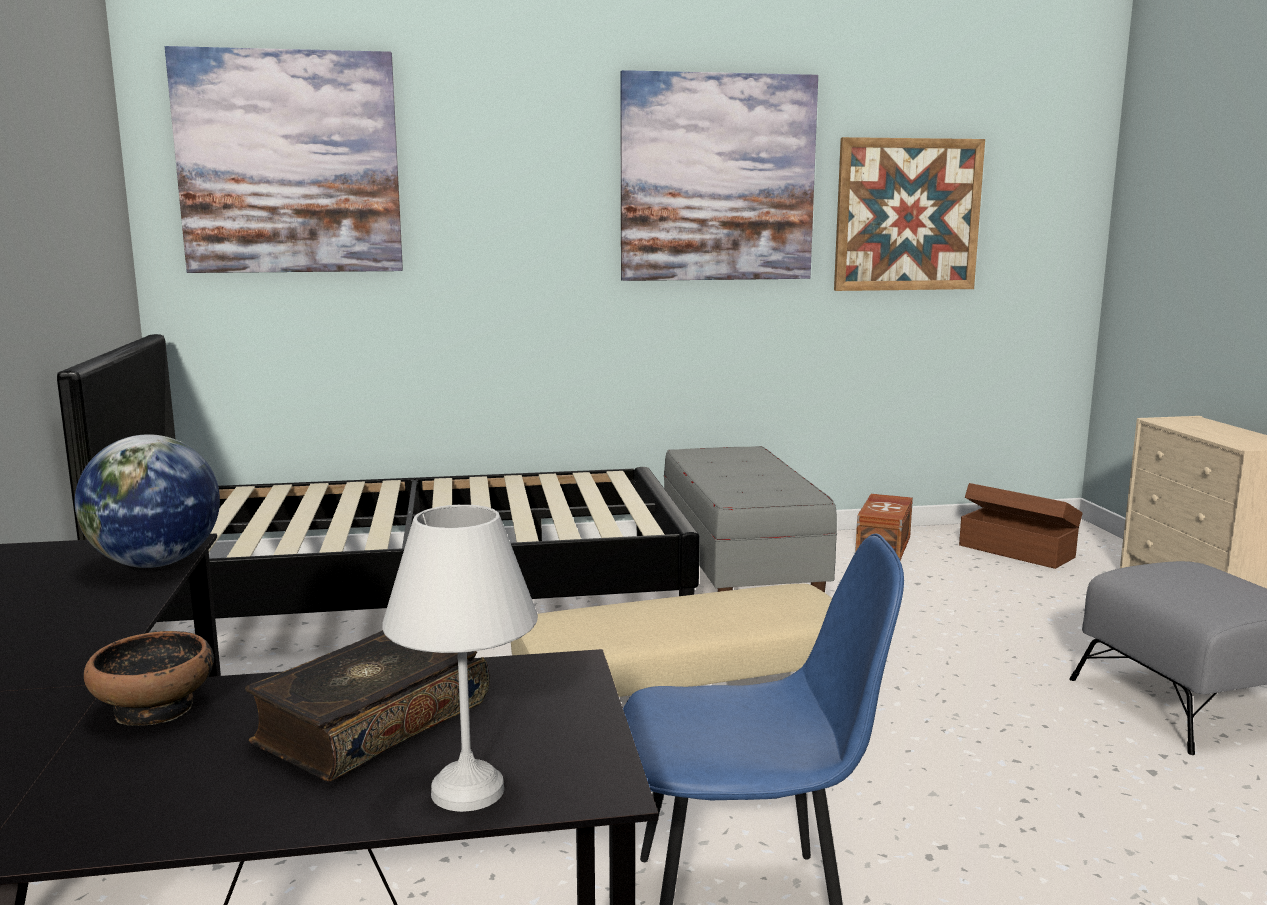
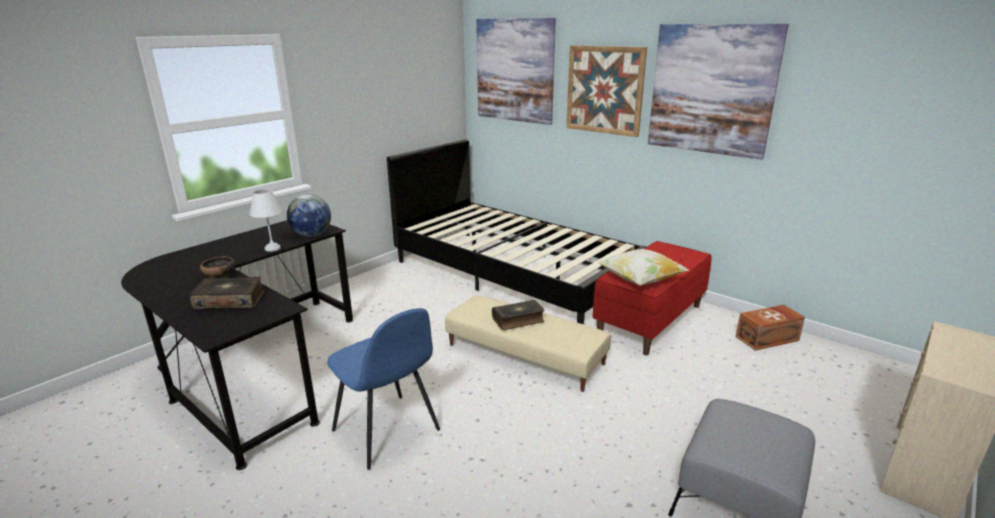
camera: 50 degrees right, 10 degrees up
(471, 789) = (201, 325): white table lamp -> white table lamp (273, 248)
(673, 617) = (518, 320): none -> book
(739, 577) = (650, 320): grey bench -> red bench
(772, 492) = (640, 281): none -> pillow
(907, 215) = (849, 125): picture -> picture (604, 90)
(1016, 551) = (854, 379): brown storage box -> none

